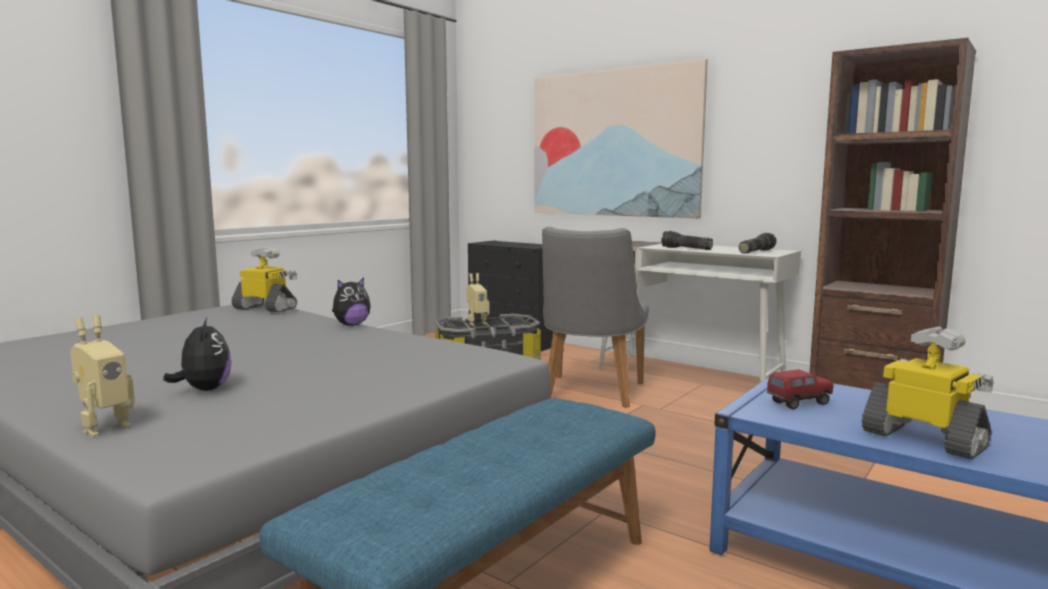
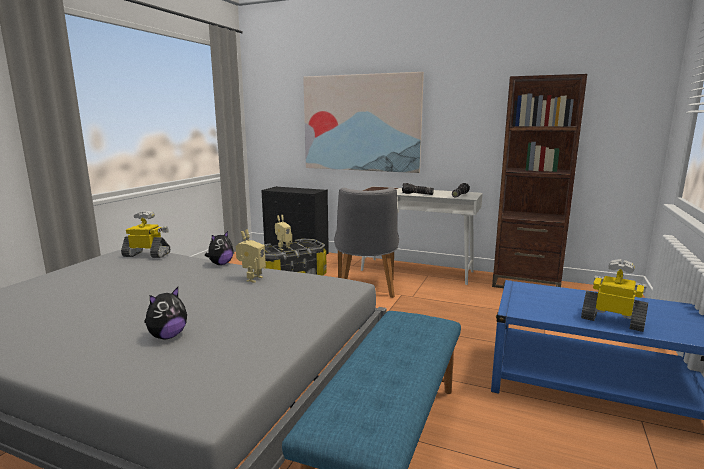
camera: 15 degrees left, 5 degrees up
(104, 427) = (120, 381): toy robot -> toy robot (252, 279)
(204, 389) = (167, 336): plush toy -> plush toy turned 75 degrees clockwise
(798, 403) = (535, 302): toy truck -> none

